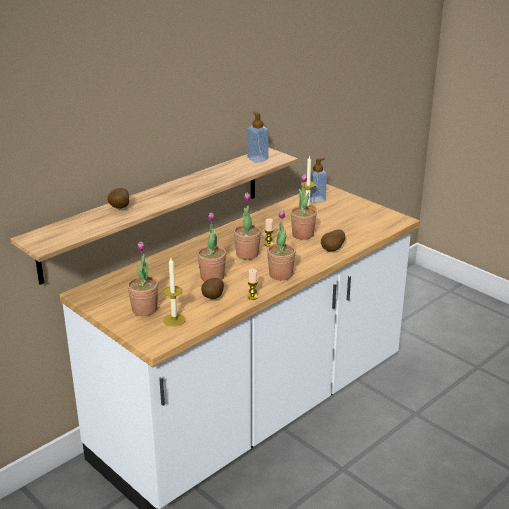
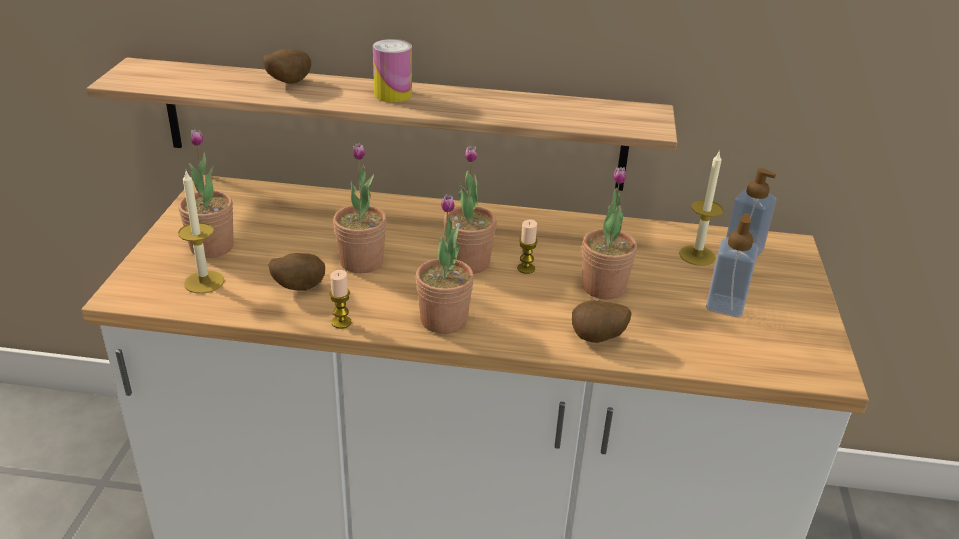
camera: 50 degrees right, 5 degrees up
(171, 191) = (393, 94): none -> can
(257, 159) = (611, 113): soap dispenser -> soap dispenser (725, 306)

